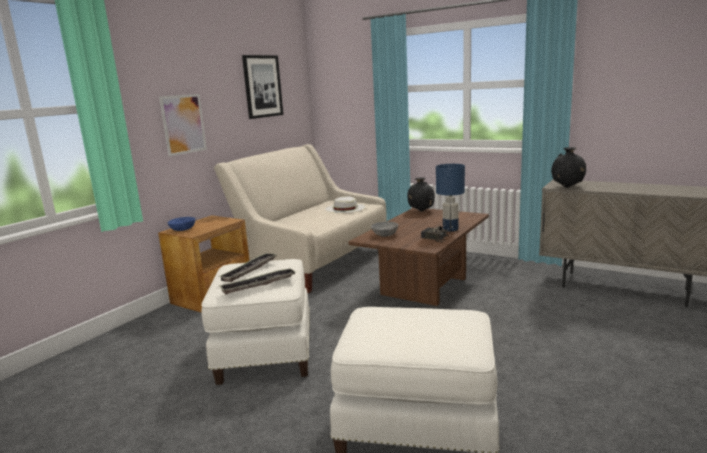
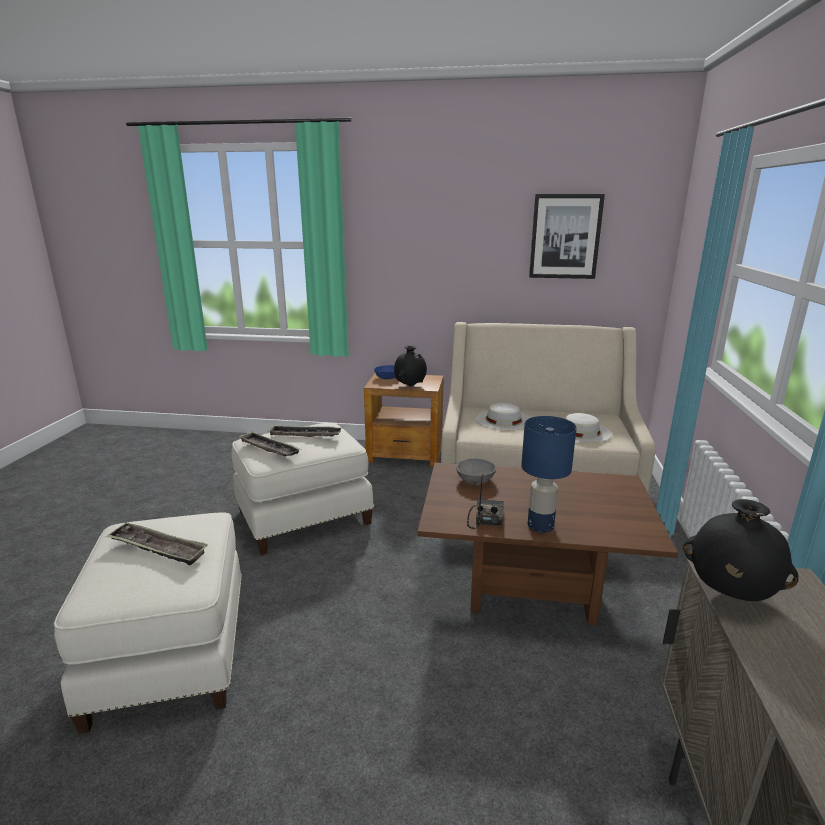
camera: 65 degrees right, 5 degrees up
(183, 124) = (427, 272): picture -> none
(302, 220) = (503, 419): none -> white hat
(411, 324) = (157, 548): none -> tray
(421, 211) = (620, 485): black vase -> black vase (410, 386)

